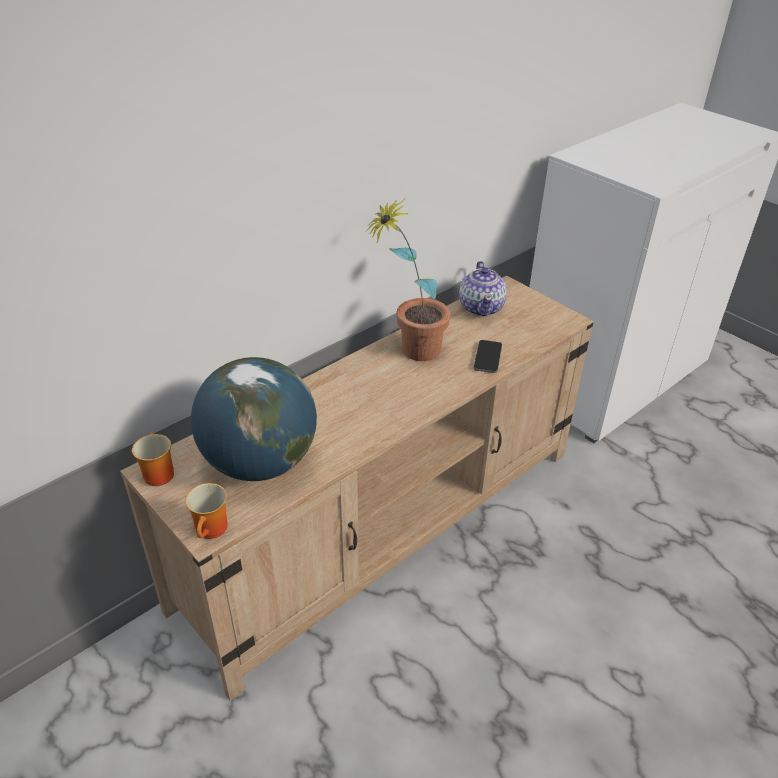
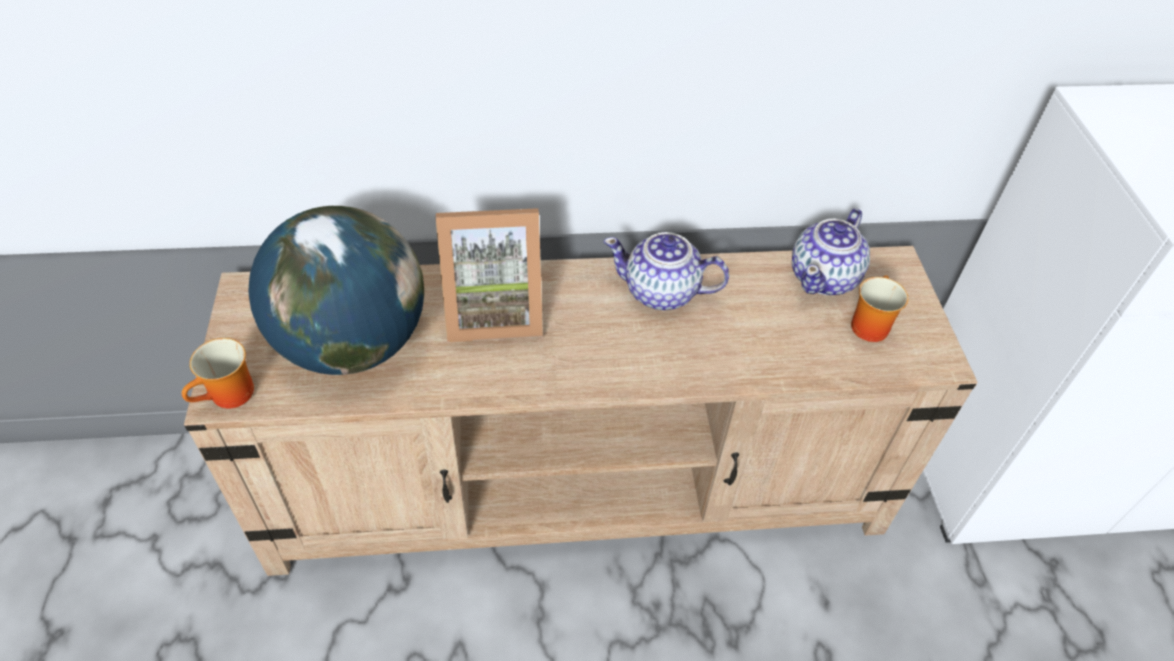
camera: 35 degrees right, 10 degrees up
(156, 473) = (247, 295): mug -> mug (867, 323)
(326, 405) = (493, 311): none -> picture frame
(409, 352) = (662, 292): potted plant -> teapot
(487, 358) = (756, 356): phone -> none

